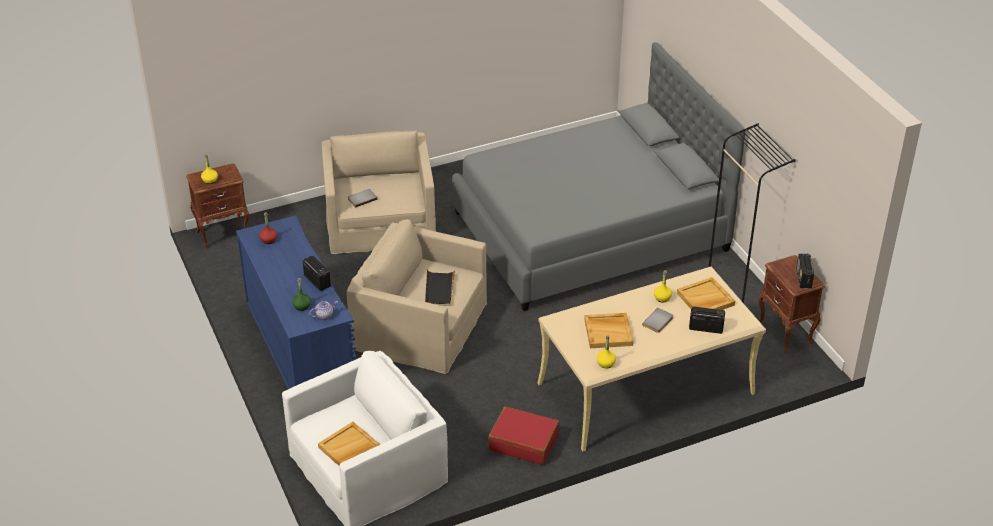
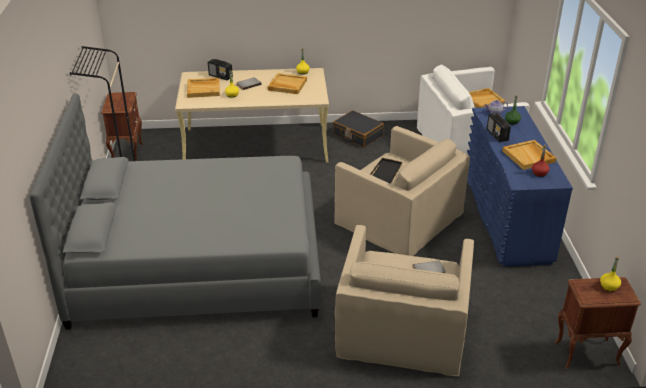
camera: 160 degrees left, 5 degrees down
(280, 259) = (529, 156): none -> beige tray
(523, 442) = (357, 135): red suitcase -> black suitcase
(803, 279) = (117, 97): radio -> none

